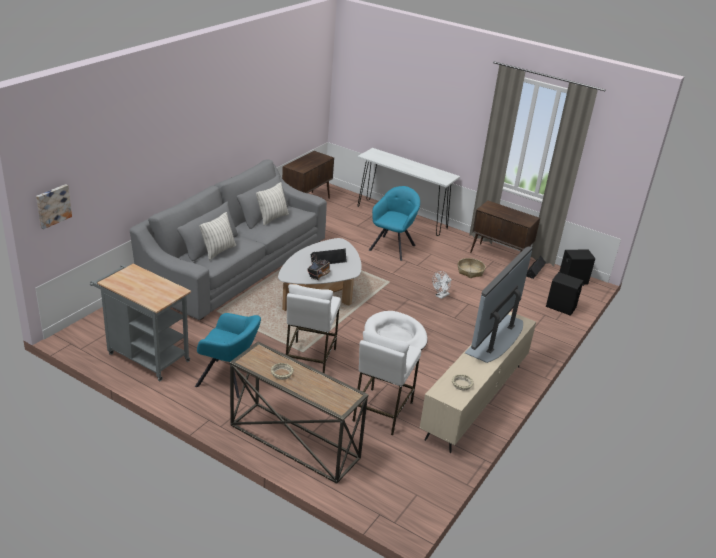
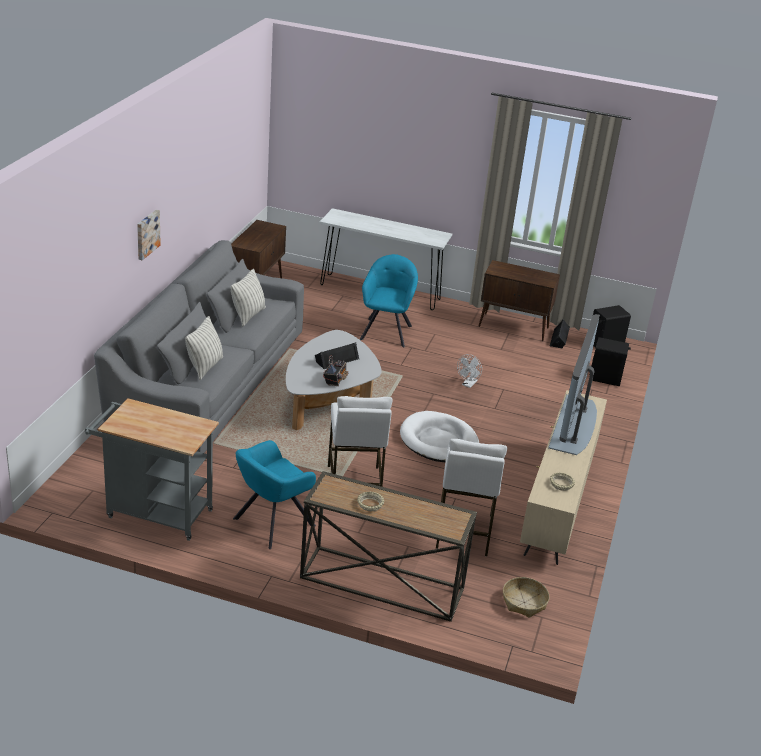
camera: 15 degrees left, 0 degrees up
(53, 205) = (22, 338): picture -> picture (146, 234)
(229, 379) = (271, 523): turquoise armchair -> turquoise armchair turned 135 degrees clockwise
(470, 271) = (488, 350): basket -> basket (524, 602)

